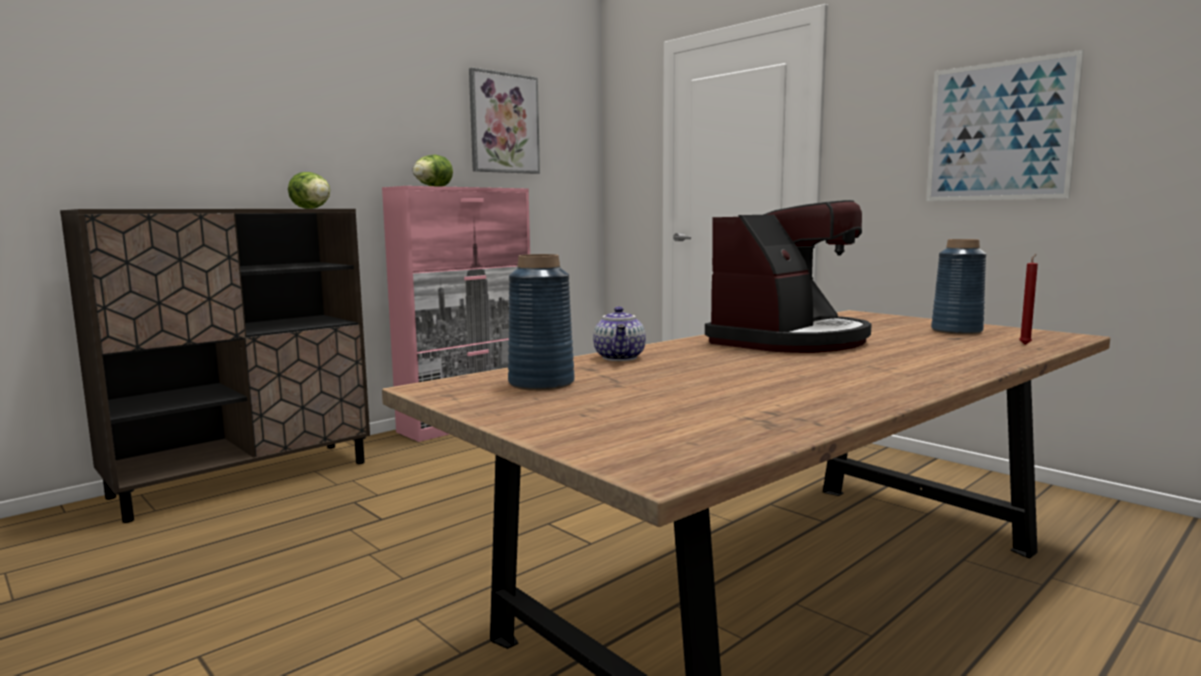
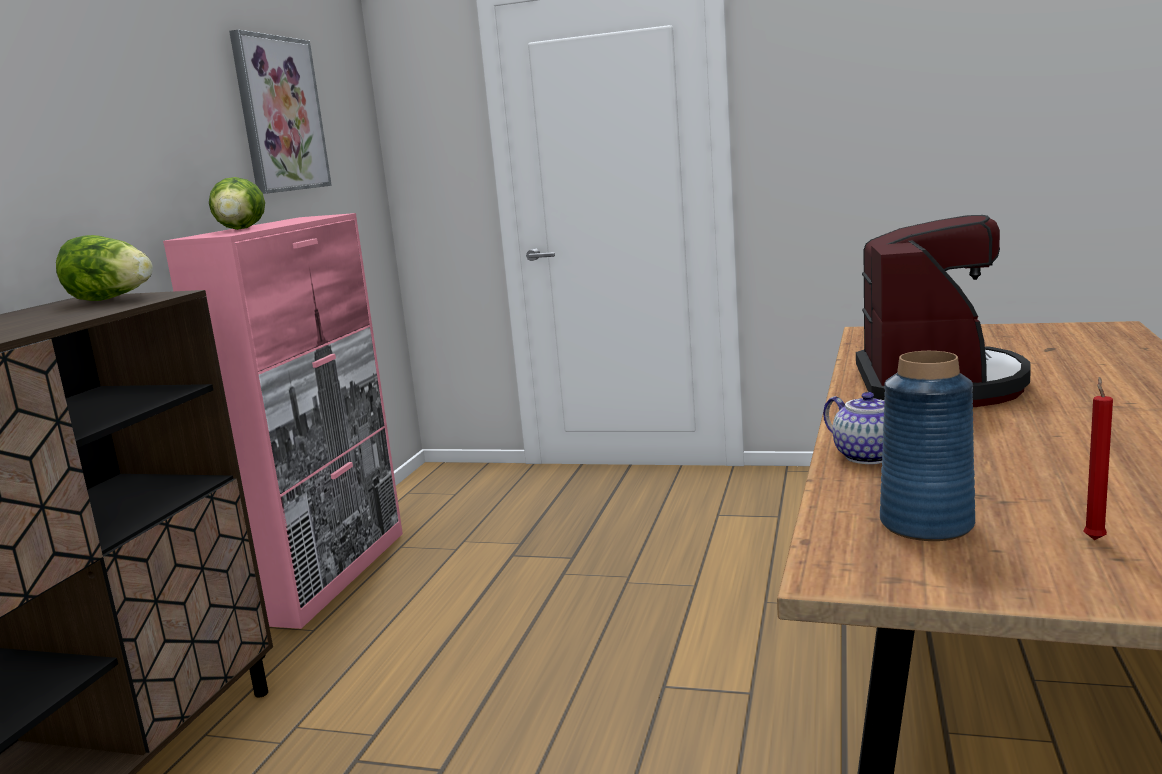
camera: 30 degrees left, 5 degrees up
(956, 331) = (1022, 338): blue vase -> none
(999, 131) = (945, 110): picture -> none
(1025, 344) = (1121, 345): red candle -> red candle (1094, 538)

